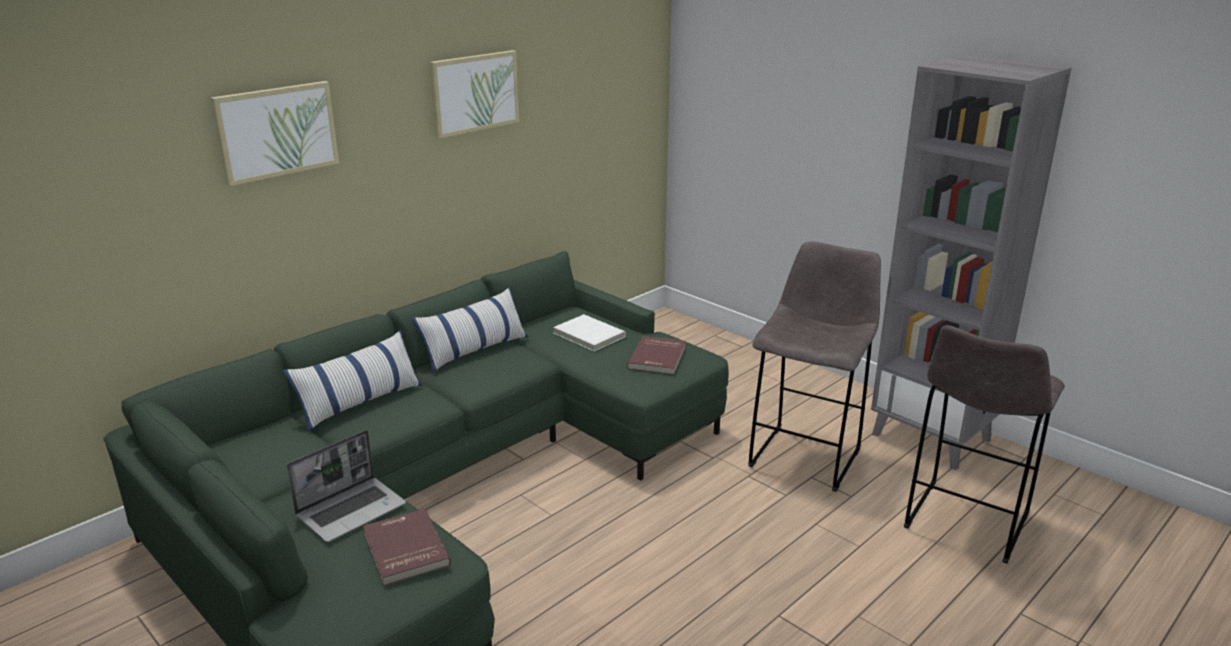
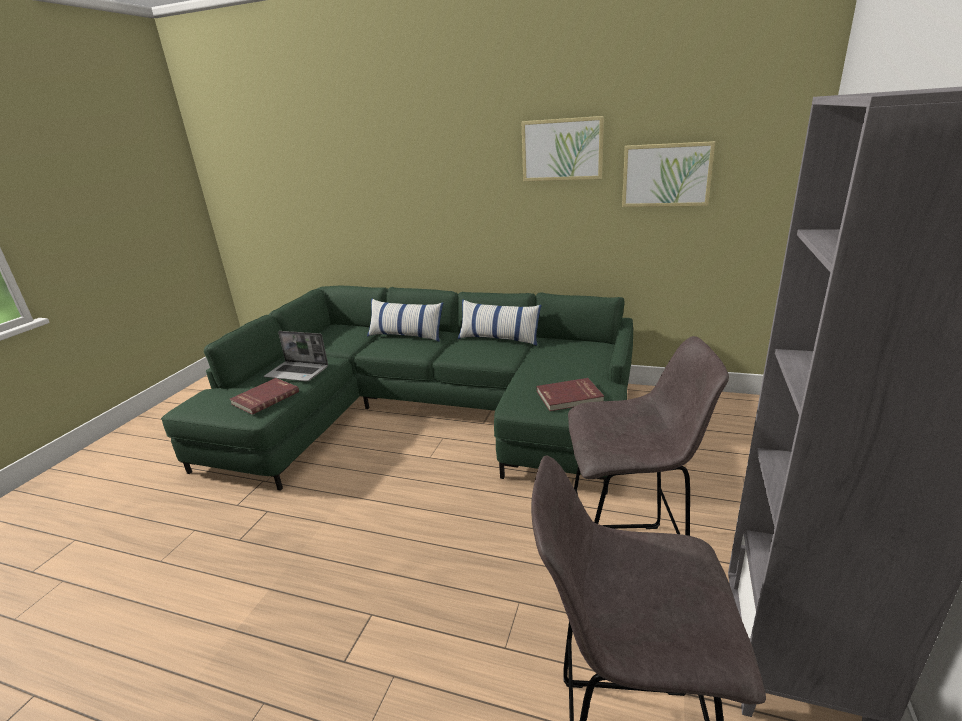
camera: 65 degrees right, 0 degrees up
(276, 131) = (412, 159): picture -> picture (666, 175)
(588, 335) = (570, 362): white book -> none

